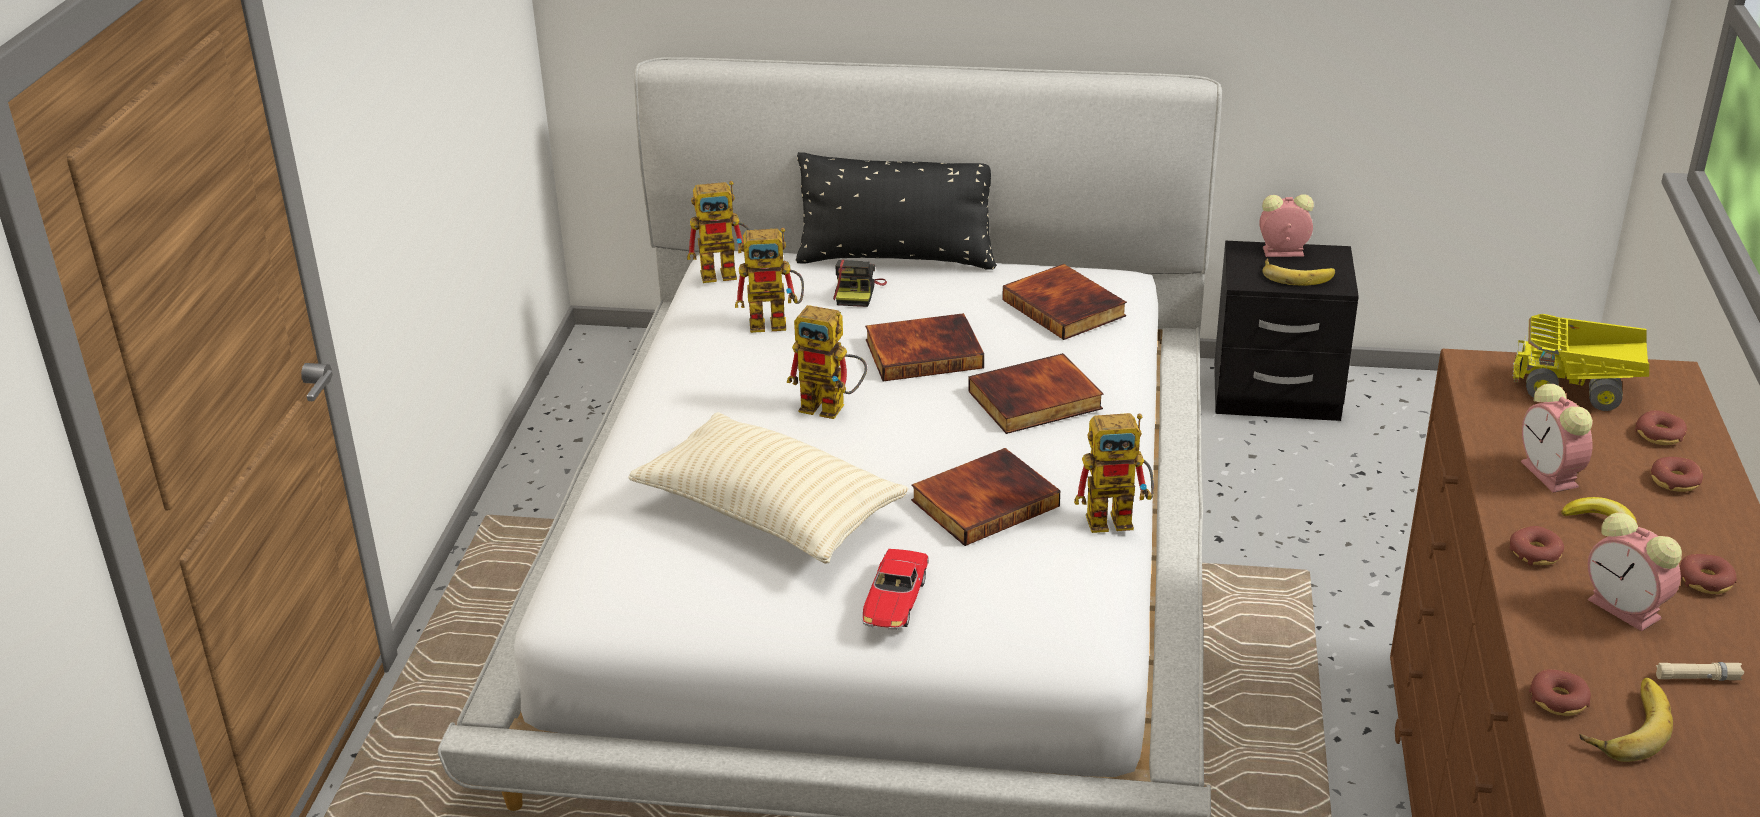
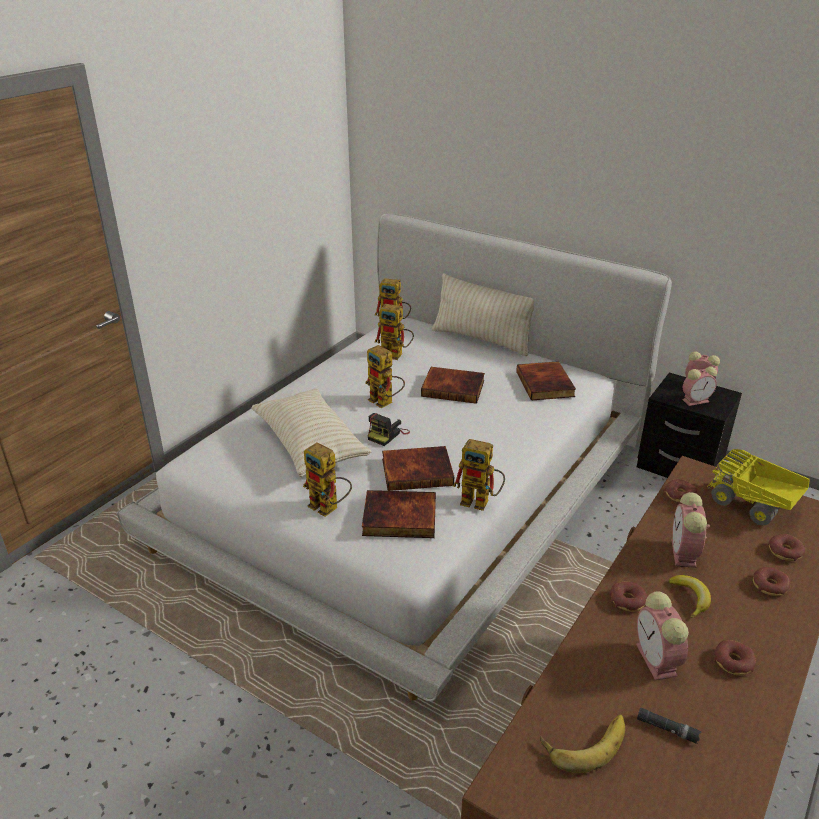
camera: 25 degrees right, 0 degrees up
(858, 292) = (447, 350): camera -> camera (387, 434)
(895, 601) = (329, 508): toy car -> toy robot
(896, 259) = (482, 340): black pillow -> beige pillow
(1035, 401) = (488, 427): book -> book (399, 519)
(1297, 275) = (696, 400): banana -> alarm clock
(1558, 700) = (553, 705): donut -> donut (679, 495)
(1697, 677) = (667, 729): beige flashlight -> black flashlight

